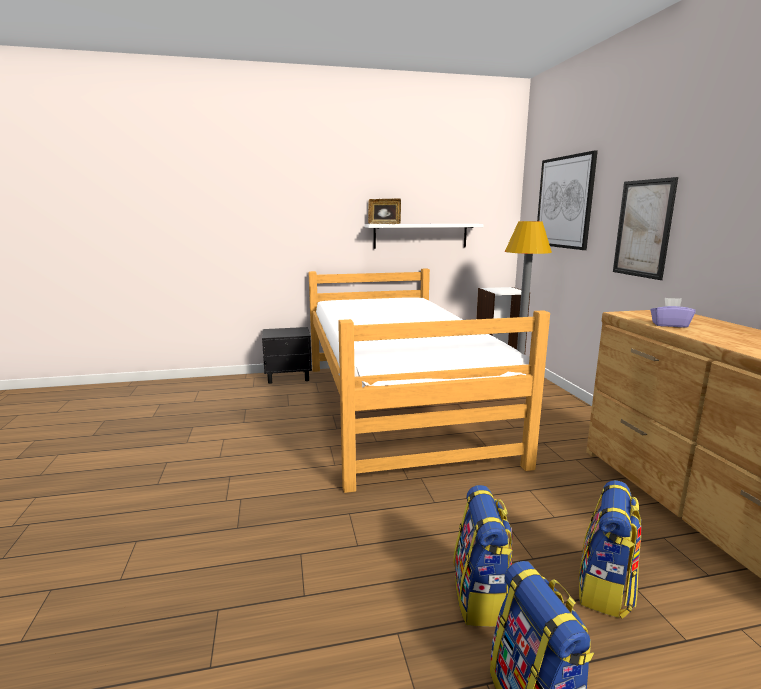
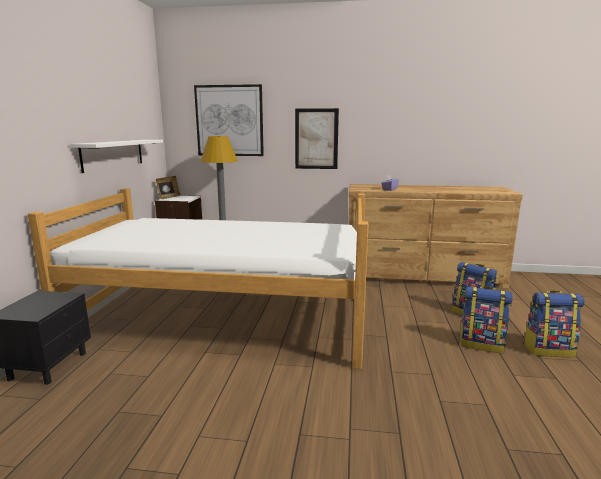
camera: 70 degrees left, 0 degrees up
(384, 224) = (94, 142): picture frame -> picture frame (168, 197)

